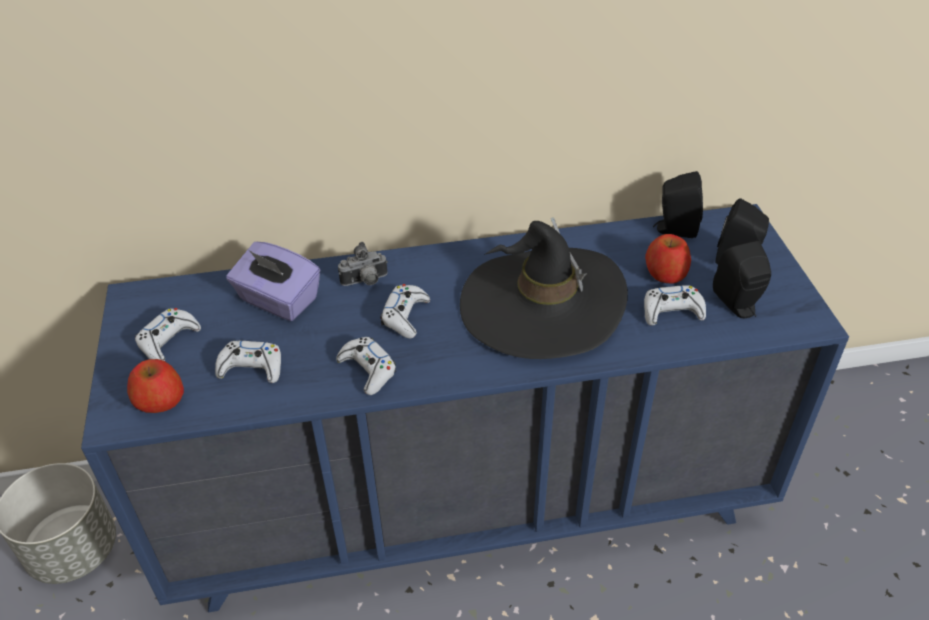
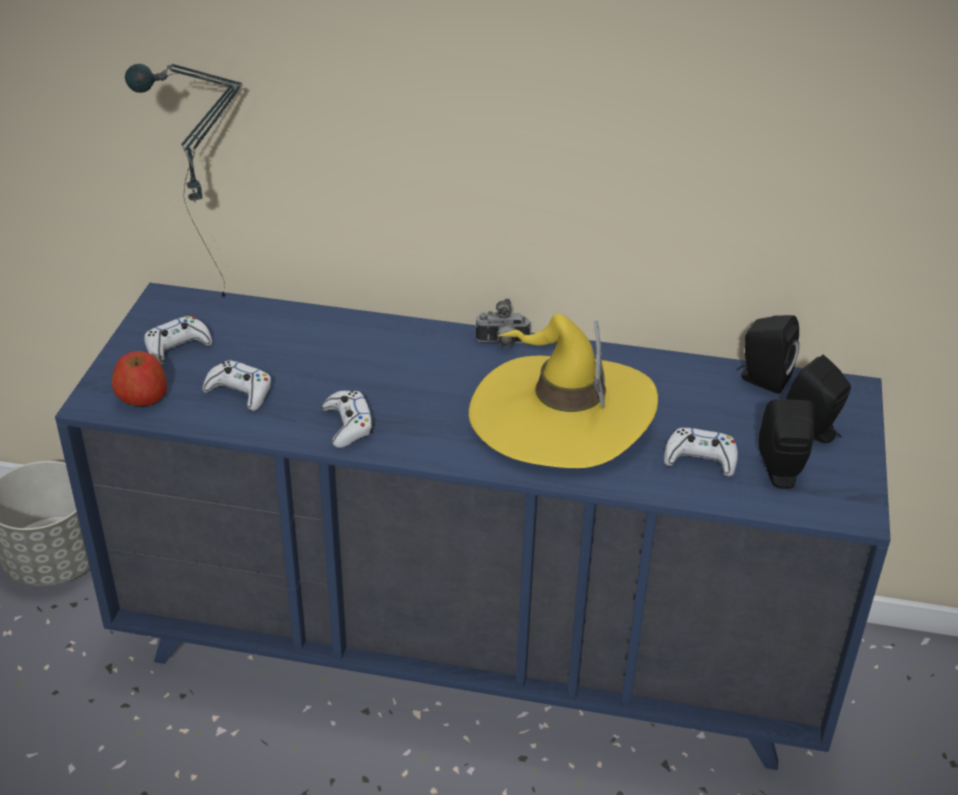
camera: 20 degrees right, 5 degrees down
(184, 293) = (214, 308): none -> table lamp
(278, 300) = (298, 339): purple tissue box -> none
(365, 282) = (394, 344): camera -> camera (502, 343)
(405, 316) = (414, 387): white game controller -> none
(541, 306) = (561, 415): black hat -> yellow hat
(665, 273) = (720, 420): apple -> none

